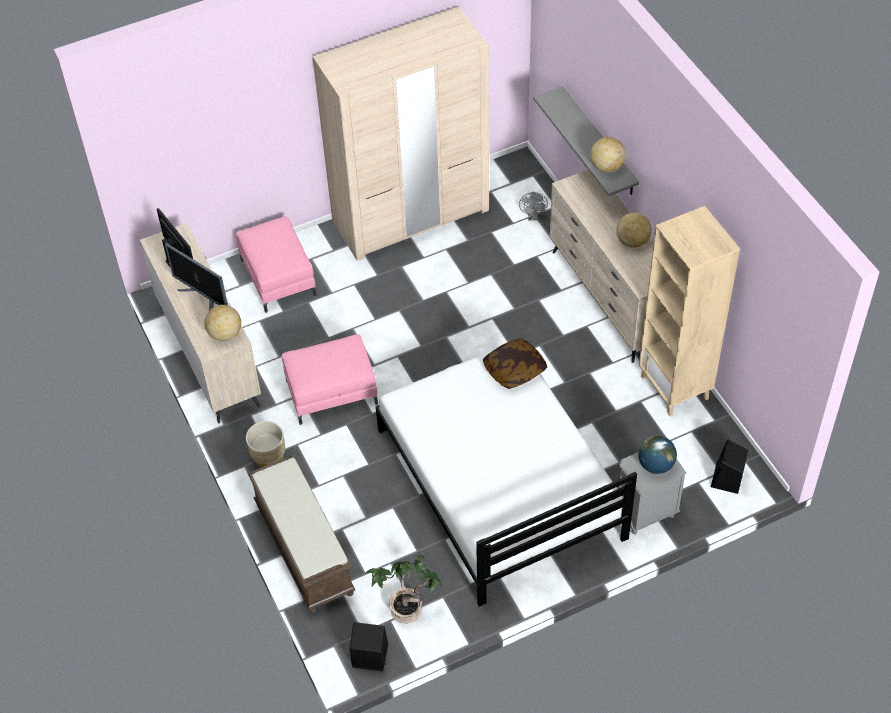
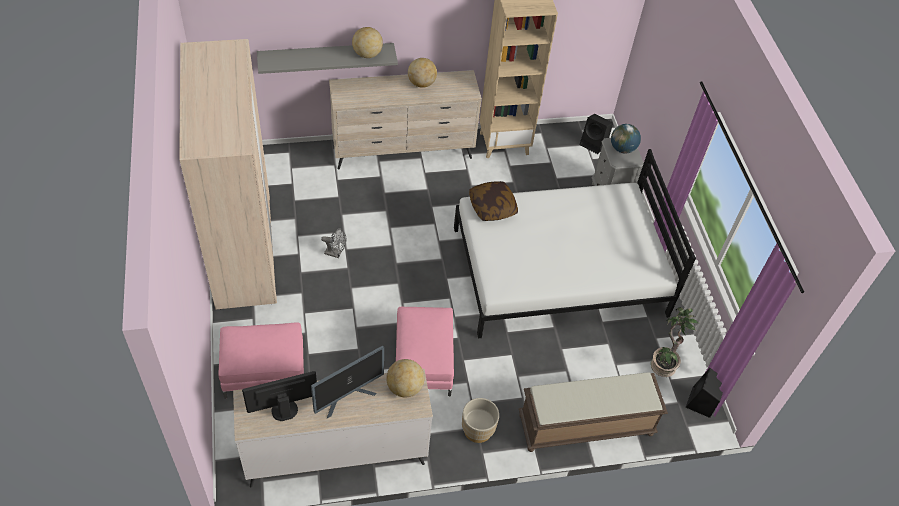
camera: 80 degrees left, 0 degrees up
(533, 216) = (292, 169): grey fan -> grey fan (335, 253)

